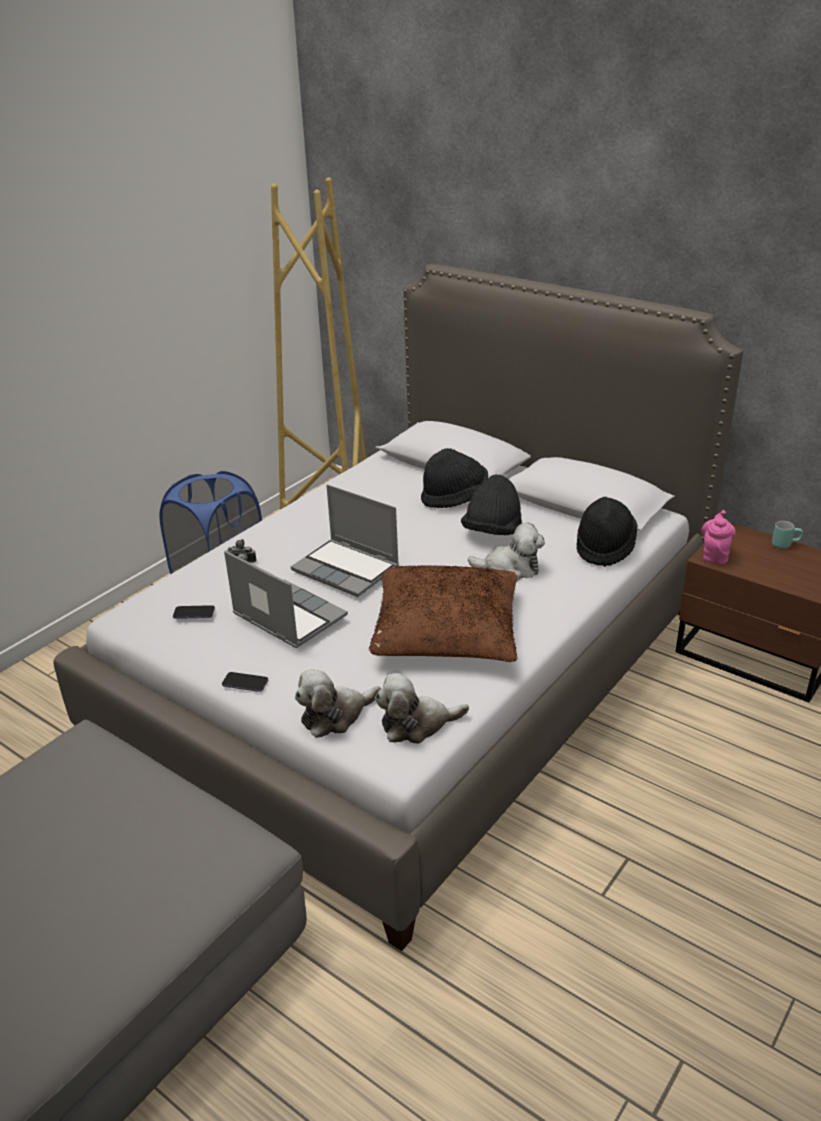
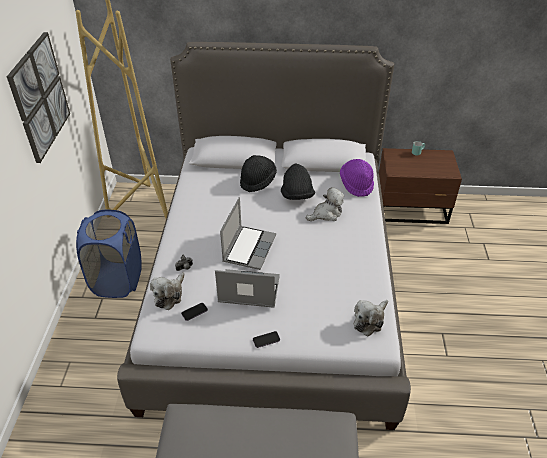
camera: 35 degrees left, 10 degrees up
(179, 284) = (40, 97): none -> picture
(335, 715) = (329, 335): plush toy -> plush toy (169, 295)
(347, 569) = (249, 248): laptop -> laptop turned 75 degrees counterclockwise
(445, 631) = (332, 263): brown pillow -> none
(604, 547) = (356, 184): black hat -> purple hat
(715, 555) = (395, 169): pink teapot -> none

